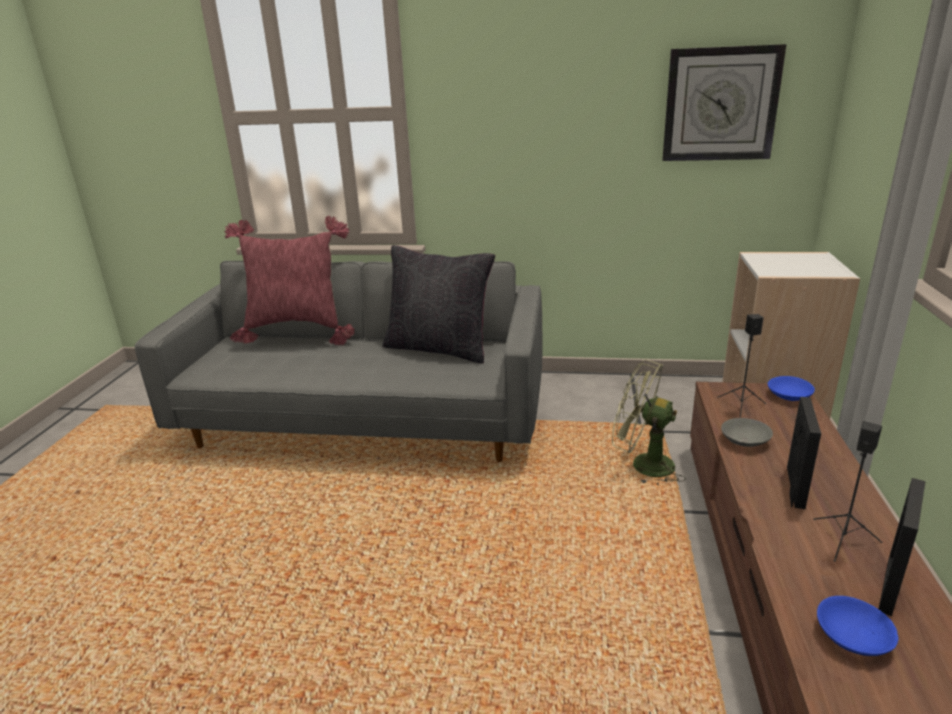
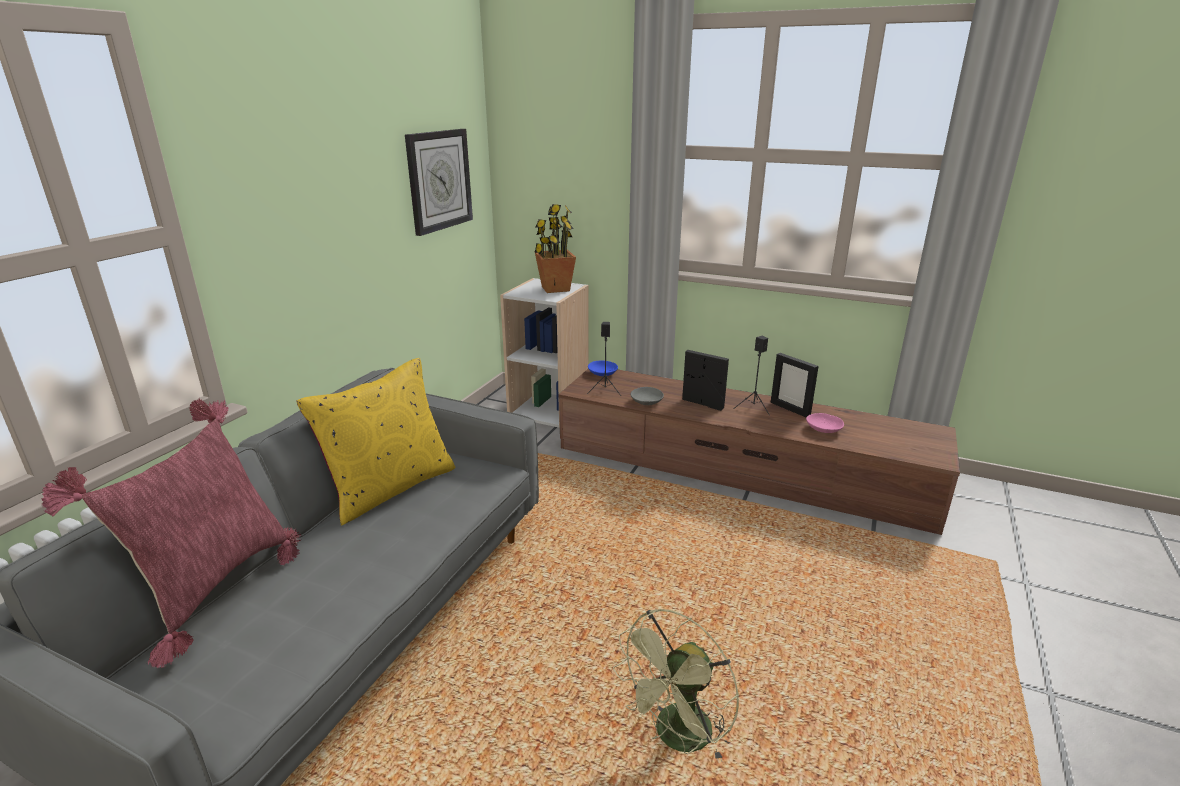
camera: 75 degrees left, 0 degrees up
(439, 348) = (390, 488): black pillow -> yellow pillow
(643, 465) = (567, 473): green fan -> green fan (677, 739)
(806, 267) = (555, 289): none -> potted plant
(854, 637) = (824, 429): blue bowl -> pink bowl

